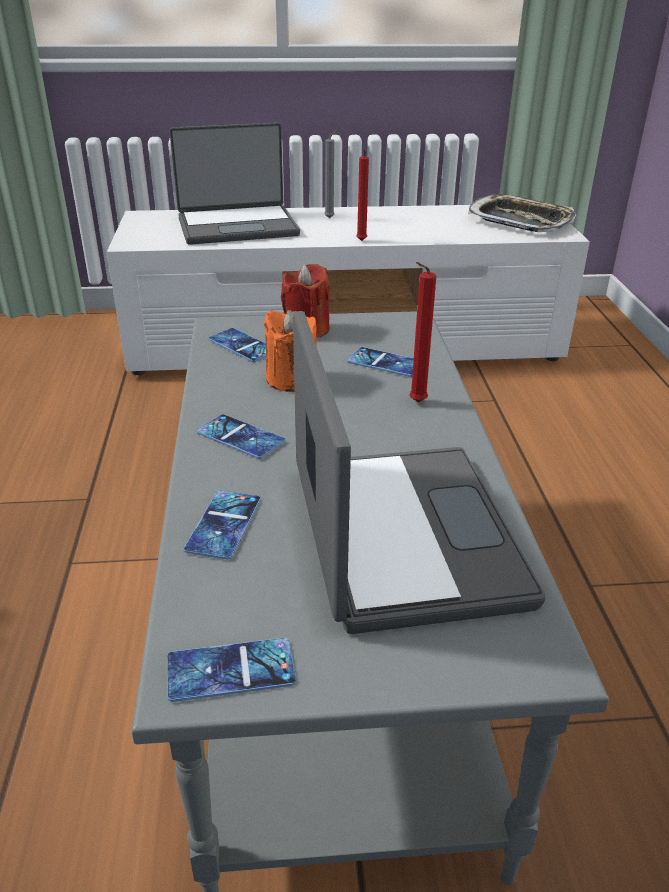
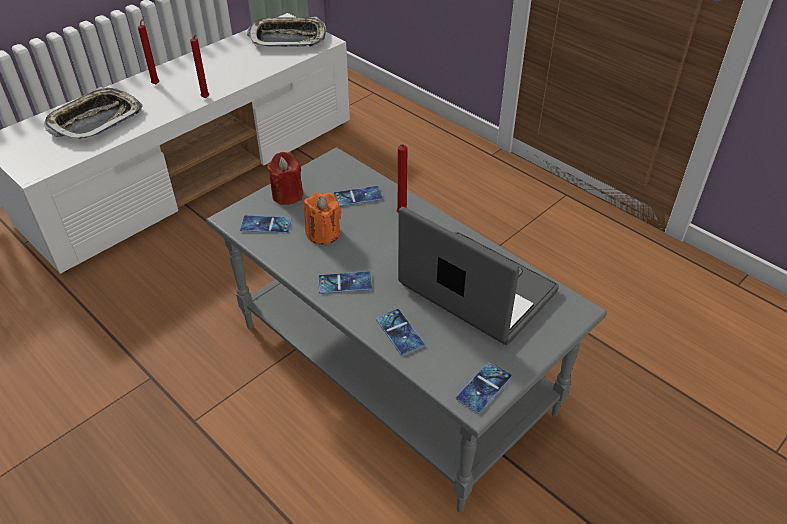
camera: 40 degrees left, 10 degrees up
(237, 226) = (95, 120): laptop -> tray
(331, 218) = (156, 83): grey candle -> red candle

